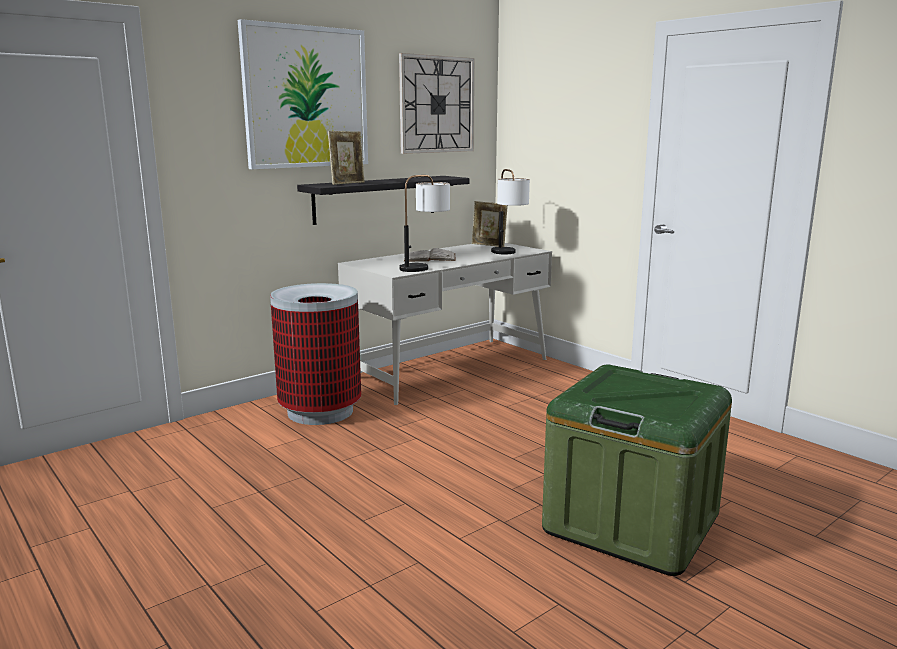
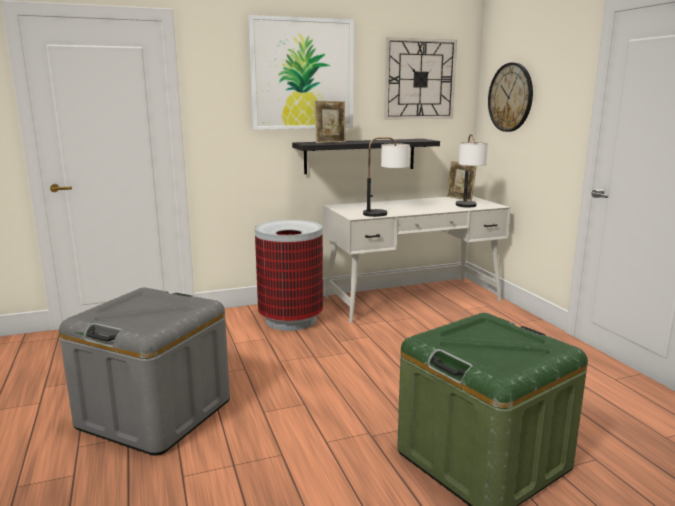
camera: 20 degrees right, 0 degrees up
(223, 549) = (155, 413): none -> grey storage box
(430, 257) = (399, 205): white book -> none
(542, 126) = (510, 97): none -> wall clock

